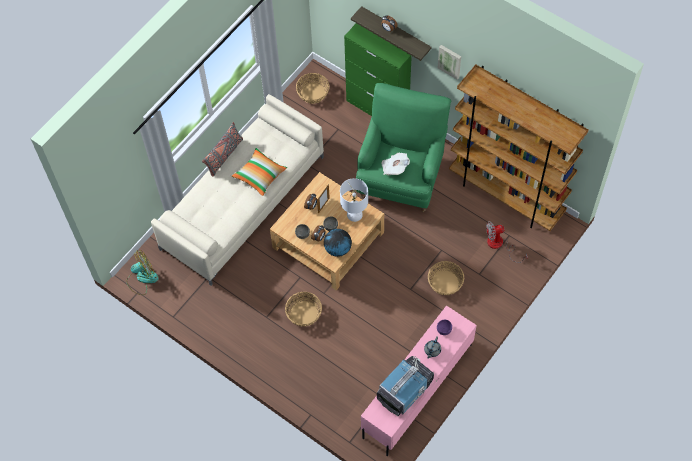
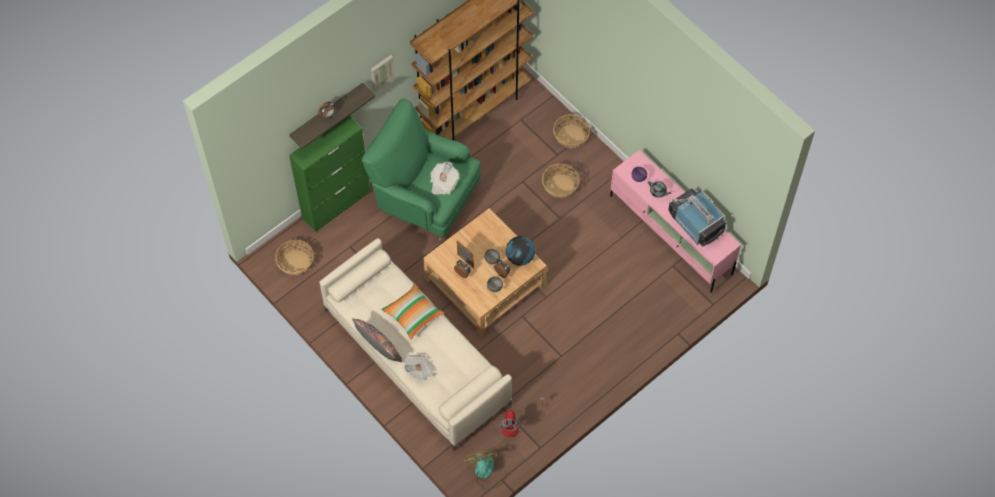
camera: 80 degrees left, 0 degrees up
(207, 192) = (420, 370): none -> newspaper
(304, 314) = (565, 319): basket -> basket (571, 136)
(354, 214) = (483, 235): white table lamp -> none
(500, 245) = (530, 130): fan -> fan (515, 425)

